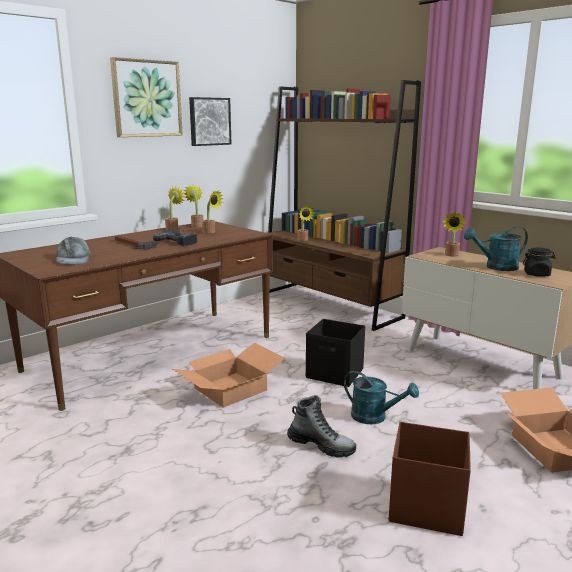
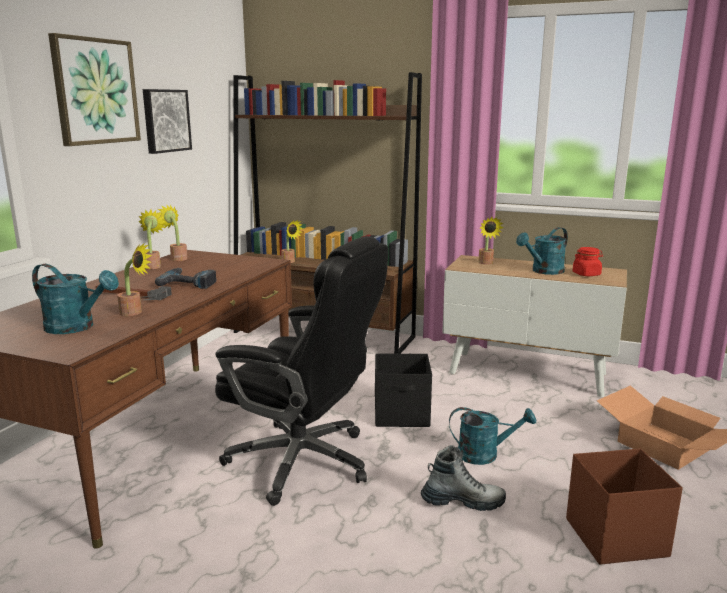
camera: 25 degrees left, 0 degrees up
(73, 259) = (77, 327): grey cap -> turquoise watering can
(211, 232) = (211, 265): potted plant -> potted plant (135, 313)
(230, 390) = (303, 461): cardboard box -> black office chair
(537, 274) = (586, 274): black jar -> red jar

